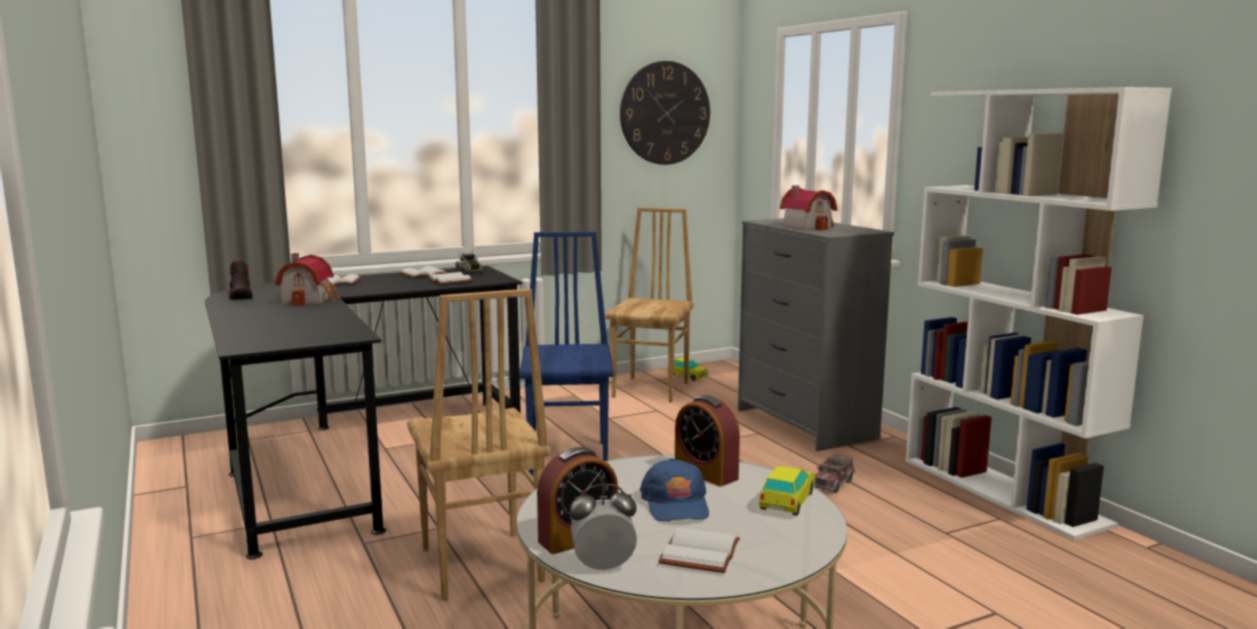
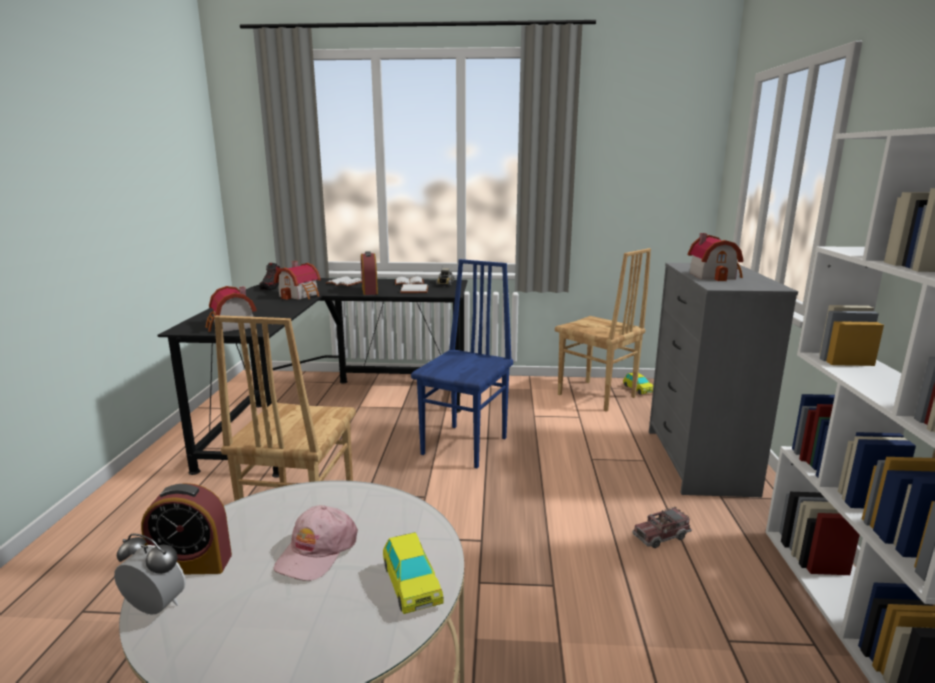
camera: 30 degrees right, 5 degrees up
(304, 337) = (231, 326): none -> toy house
(652, 389) = (596, 396): brown chair -> brown chair turned 90 degrees clockwise
(665, 113) = (644, 159): wall clock -> none
(676, 504) = (316, 551): blue cap -> pink cap
(702, 554) = (244, 627): white book -> none
(706, 473) = (392, 522): alarm clock -> alarm clock (369, 291)
(787, 501) = (412, 585): toy car -> toy car turned 105 degrees clockwise

